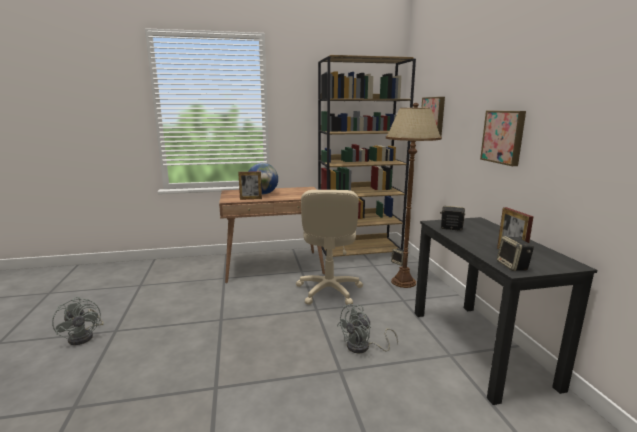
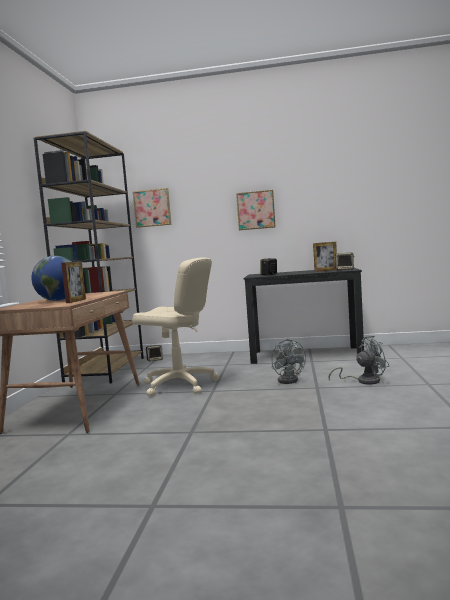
camera: 70 degrees left, 10 degrees down
(85, 336) = (145, 535): grey fan -> grey fan (363, 381)
(403, 282) = (195, 362): brown floor lamp -> none

